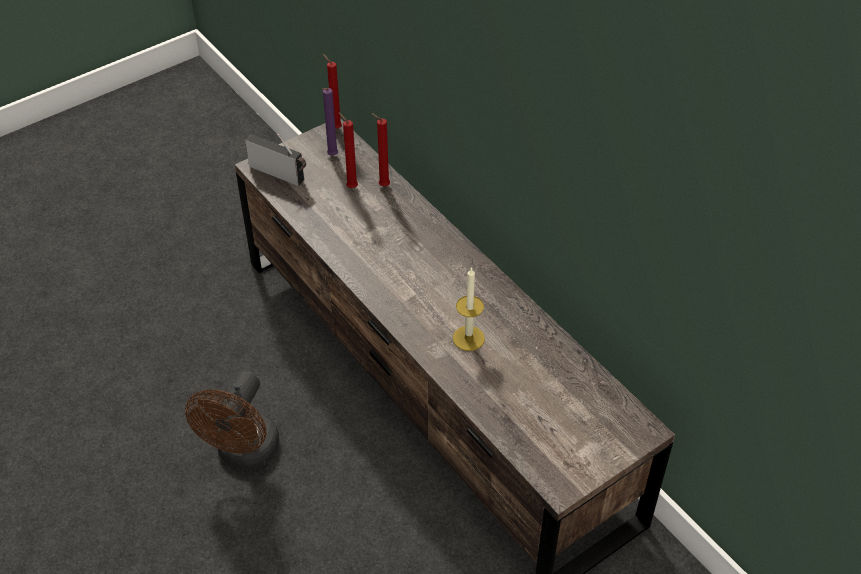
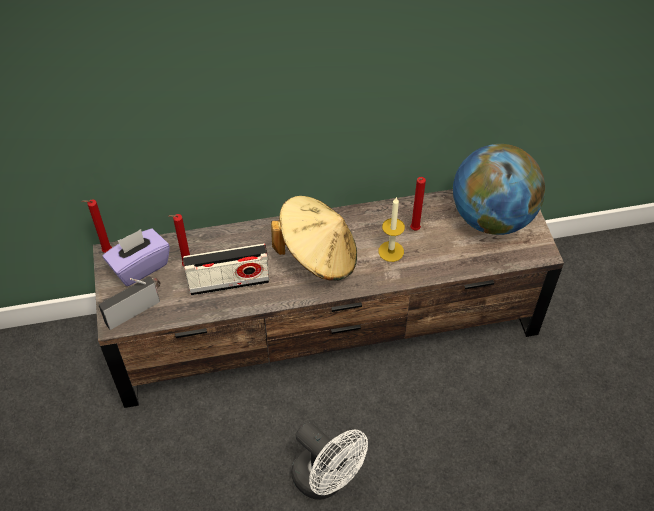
camera: 65 degrees left, 5 degrees up
(244, 453) = (326, 480): brown fan -> white fan
(331, 156) = (140, 266): purple candle -> purple tissue box
(348, 225) = (229, 283): none -> radio
(382, 185) = (199, 245): red candle -> red candle (414, 230)
(424, 279) = (318, 255): none -> beige hat
(581, 417) = (491, 218): none -> globe

